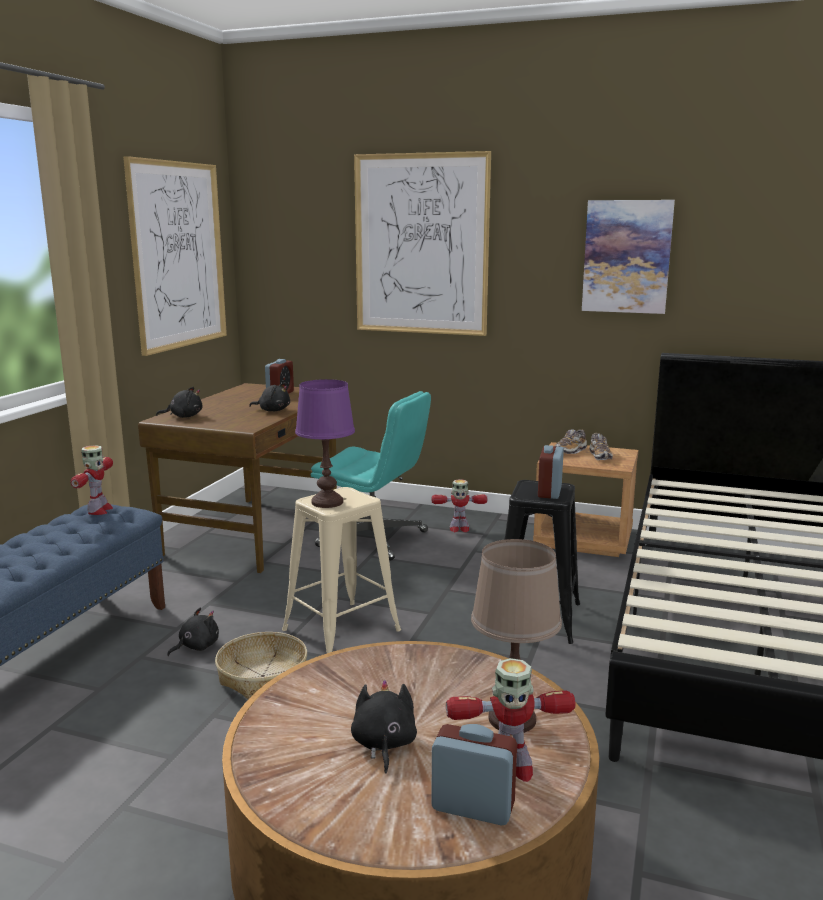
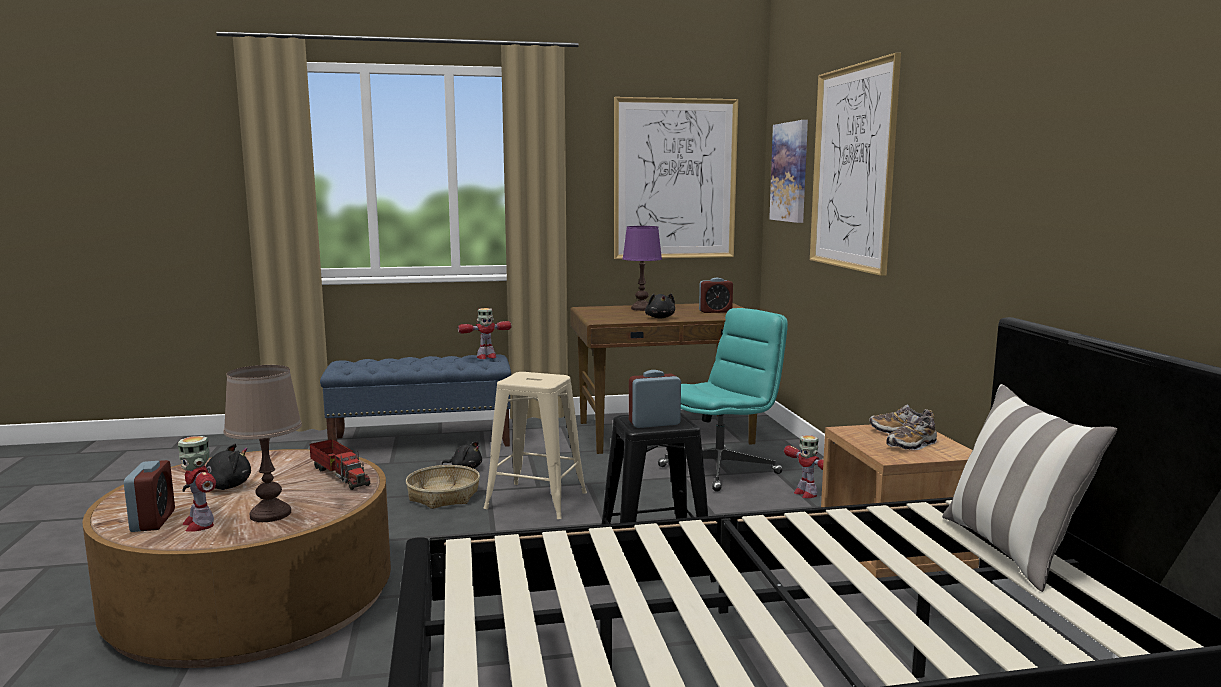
camera: 60 degrees right, 5 degrees down
(184, 417) = (601, 309): black plush toy -> none
(327, 502) = (523, 377): purple table lamp -> purple table lamp (641, 309)
(374, 539) = (720, 469): turquoise office chair -> turquoise office chair turned 120 degrees counterclockwise
(412, 664) = (340, 475): none -> toy truck
(627, 256) = (999, 176): picture -> picture (790, 172)
(736, 494) = (1012, 551): none -> pillow

